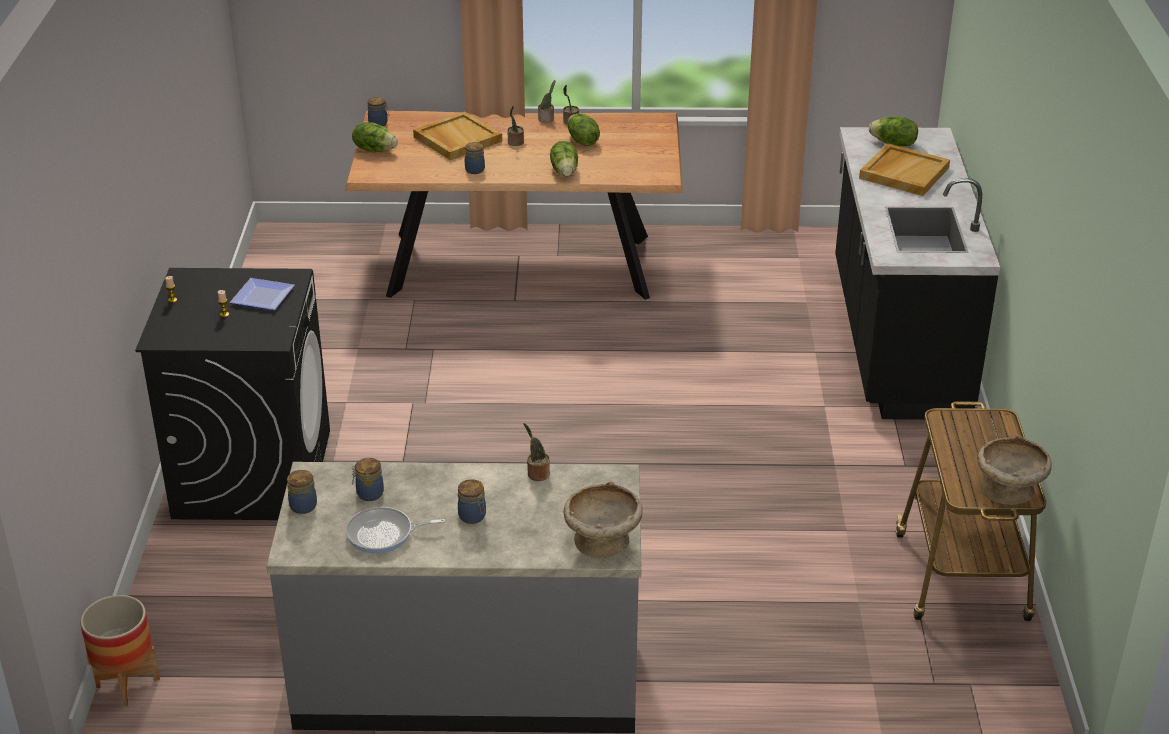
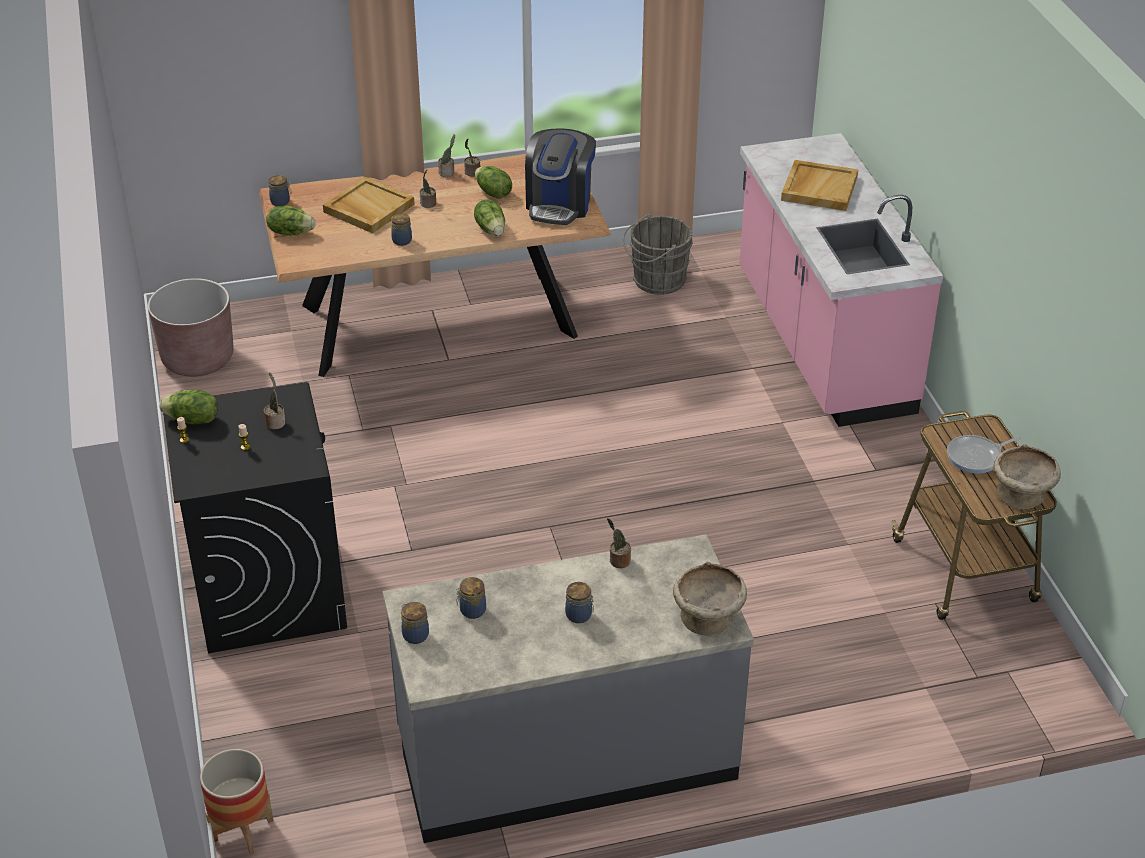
camera: 15 degrees left, 5 degrees up
(263, 298) = (275, 422): plate -> potted plant
(282, 266) = (198, 359): none -> brown planter
(384, 534) = (505, 650): frying pan -> frying pan (976, 457)
(642, 158) = (559, 204): none -> coffee machine
(749, 260) = (656, 280): none -> grey bucket
(893, 144) = (797, 158): lettuce -> lettuce (192, 420)
(895, 340) = (821, 343): black counter -> pink counter

